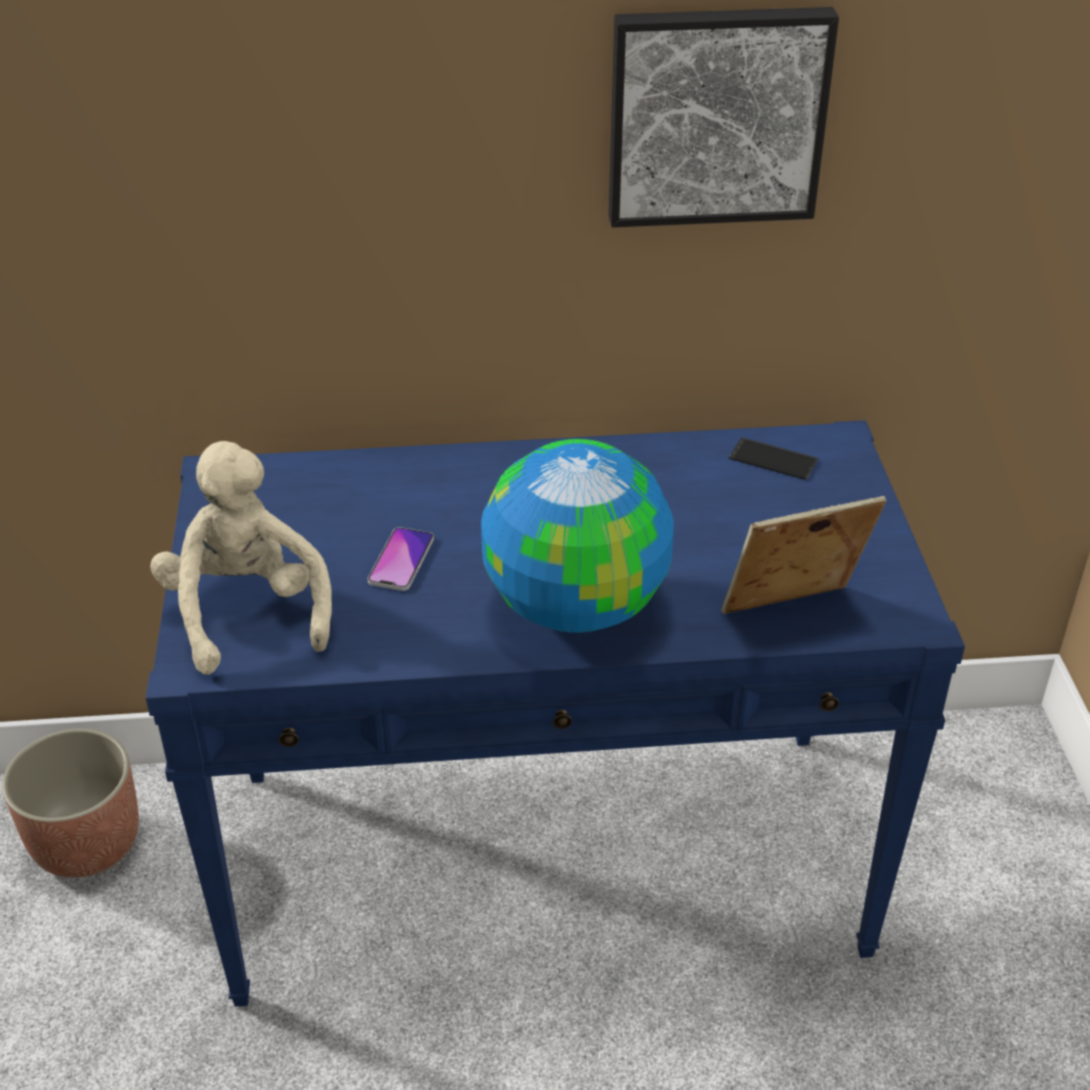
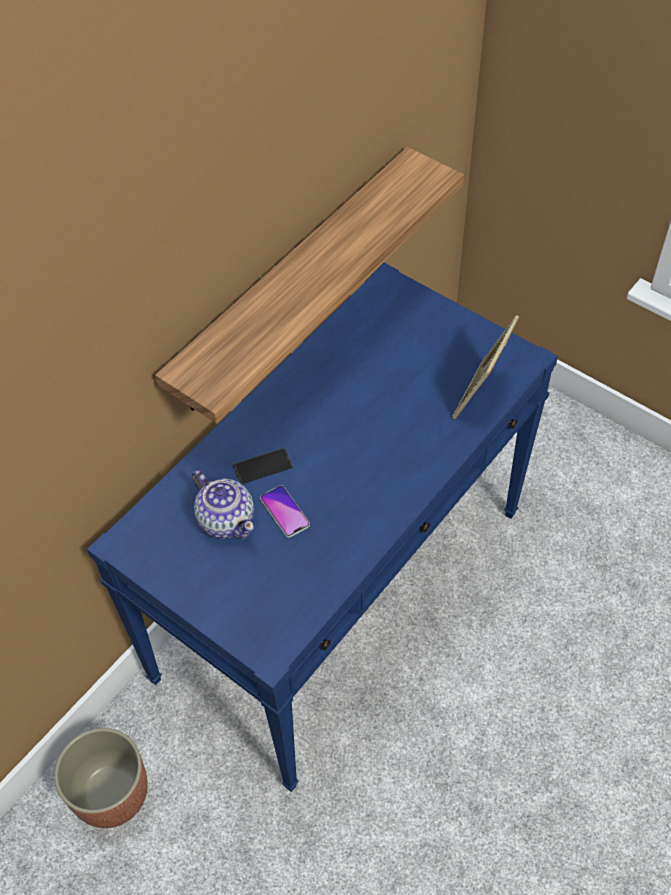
camera: 45 degrees left, 15 degrees up
(247, 612) = (253, 603): beige plush toy -> none
(337, 524) = (226, 519): none -> teapot
(574, 606) = (391, 469): globe -> none
(669, 324) = (293, 282): none -> shelf
(716, 115) = (299, 158): picture -> none
(773, 459) = (373, 317): phone -> phone (262, 466)

